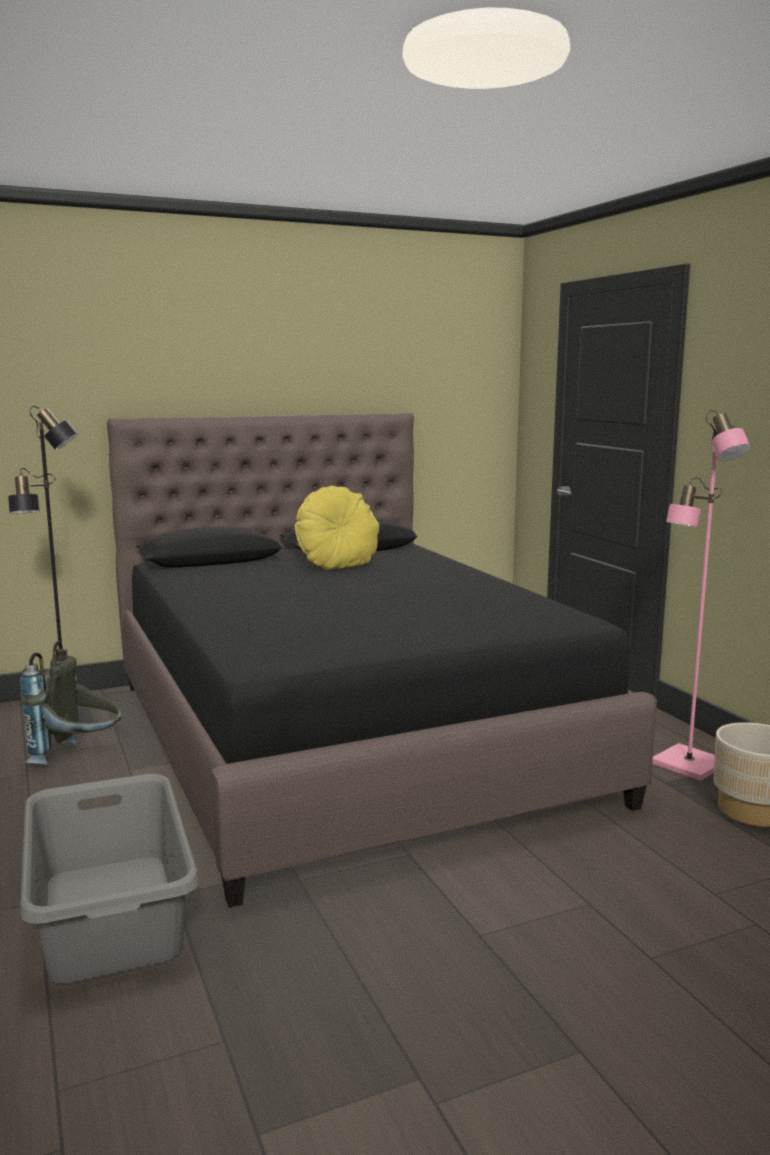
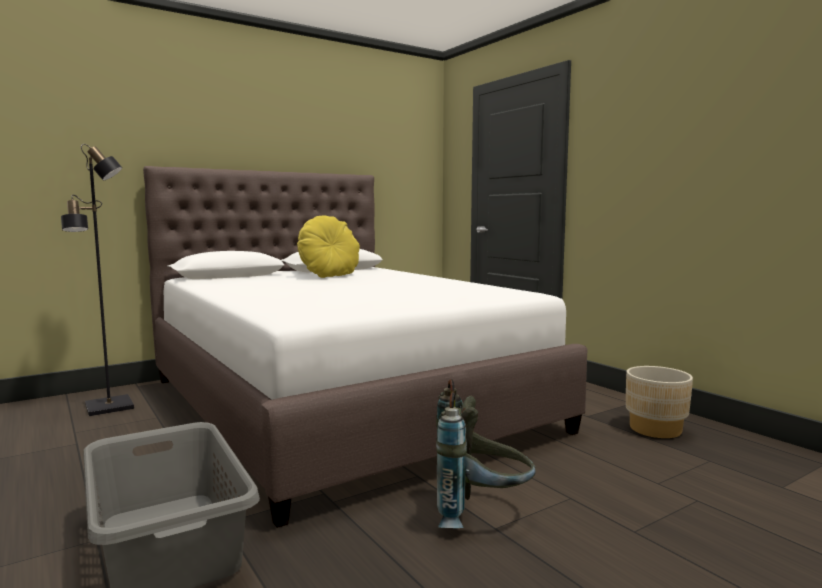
camera: 10 degrees left, 5 degrees down
(79, 757) = (123, 429): grey backpack -> grey backpack (480, 513)
(345, 738) = (342, 403): black bed -> white bed
(688, 763) = (597, 404): pink floor lamp -> none

